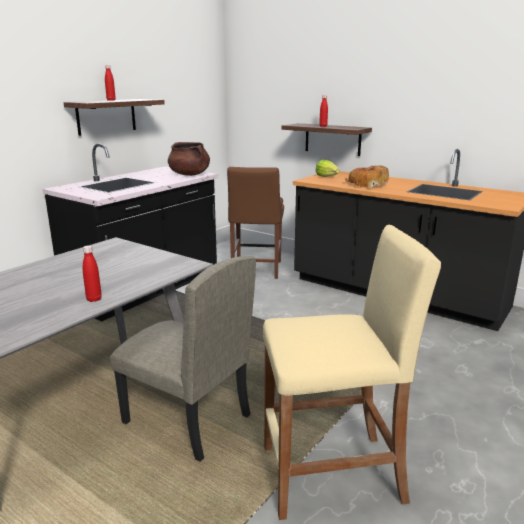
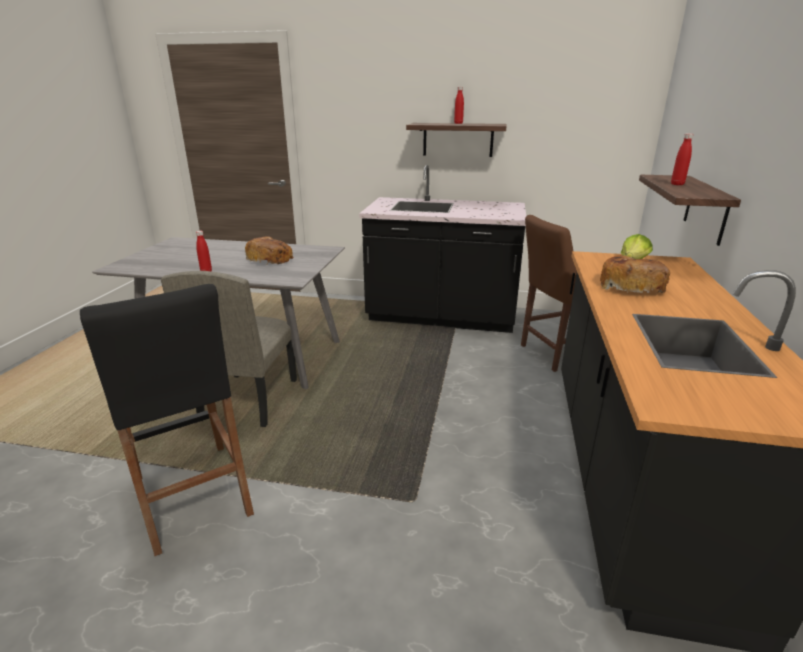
camera: 65 degrees right, 5 degrees up
(102, 267) = (270, 259): none -> bread
(189, 174) = (500, 214): brown cooking pot -> none
(332, 474) = (192, 495): beige stool -> black stool

